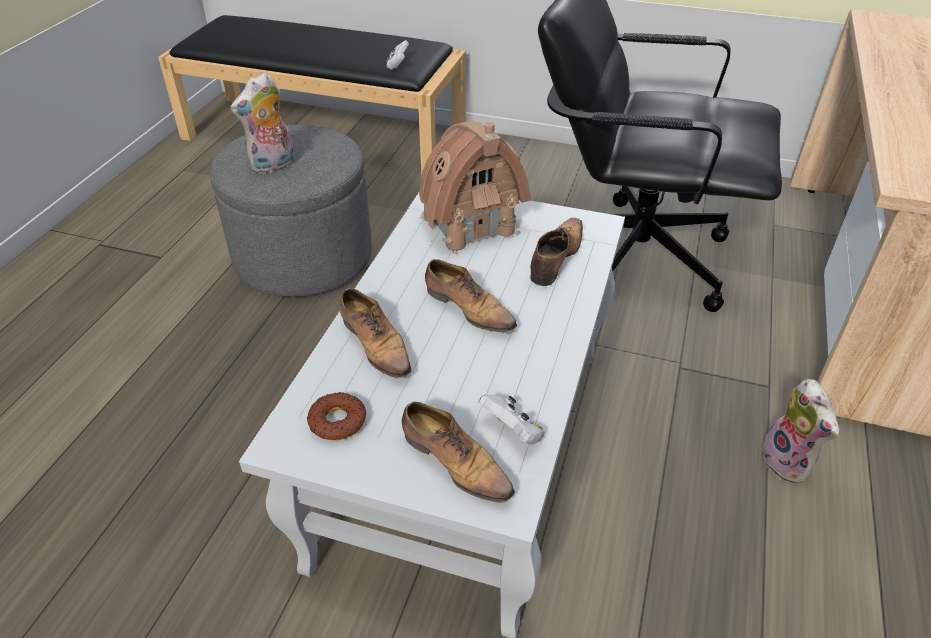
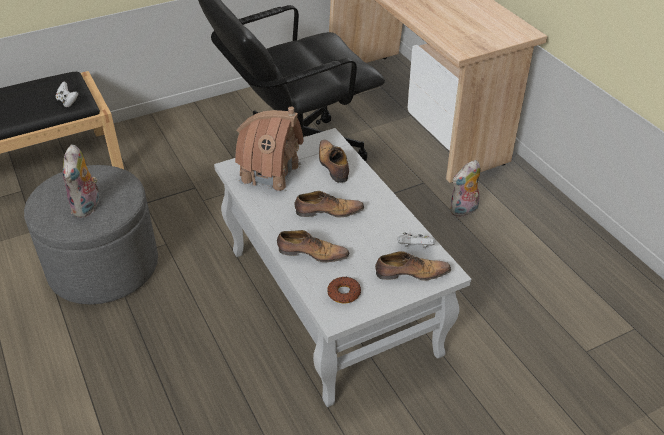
camera: 45 degrees left, 0 degrees up
(789, 462) = (464, 211): plush toy -> plush toy turned 120 degrees clockwise

